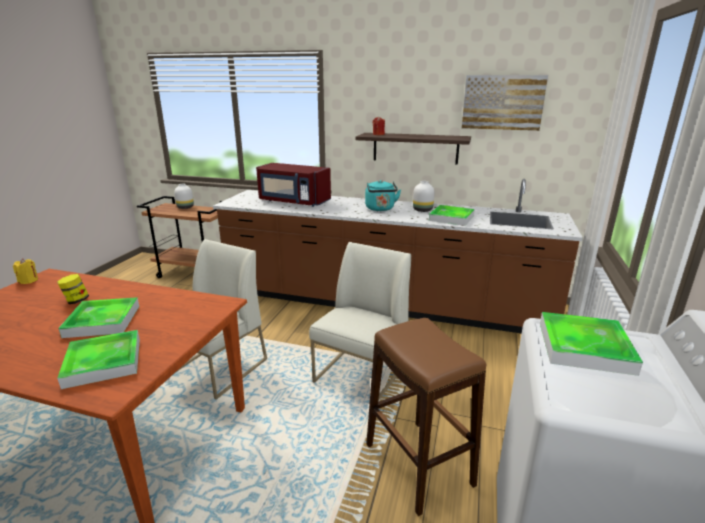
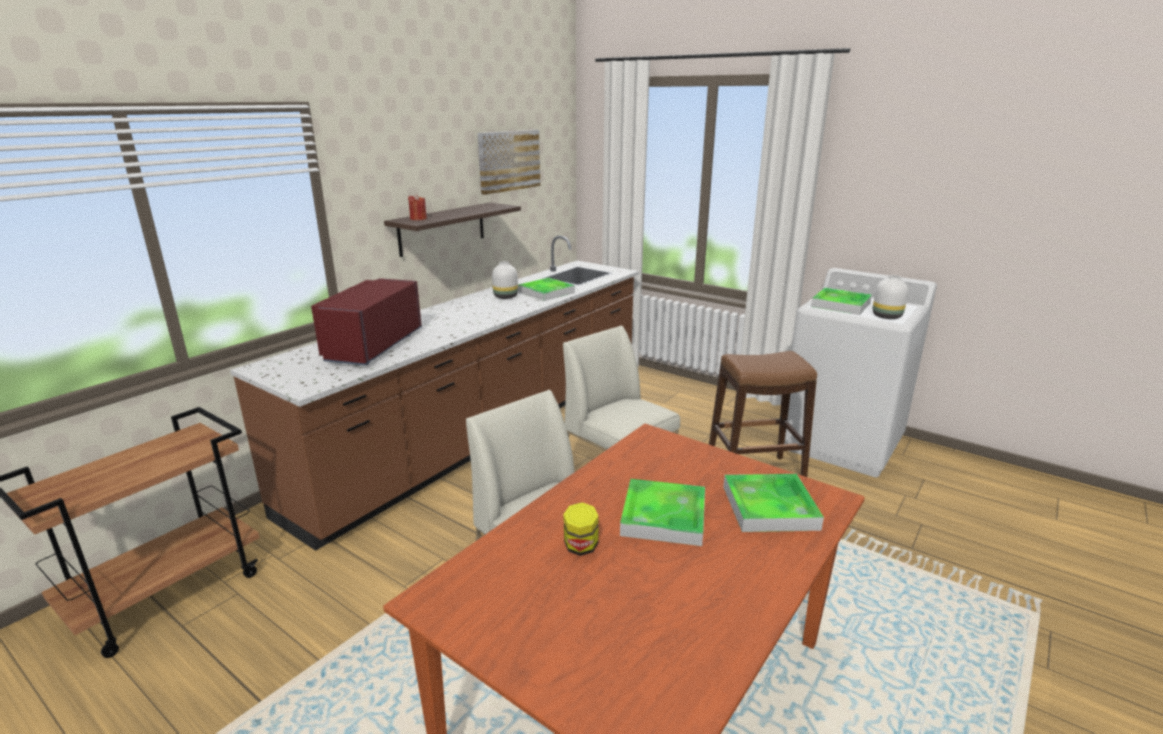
camera: 70 degrees left, 0 degrees up
(28, 281) = (442, 621): yellow candle -> none
(185, 207) = (103, 468): white vase -> white vase (886, 317)
(293, 202) = (372, 346): red microwave -> red microwave turned 150 degrees clockwise
(380, 209) = (476, 311): turquoise kettle -> none

